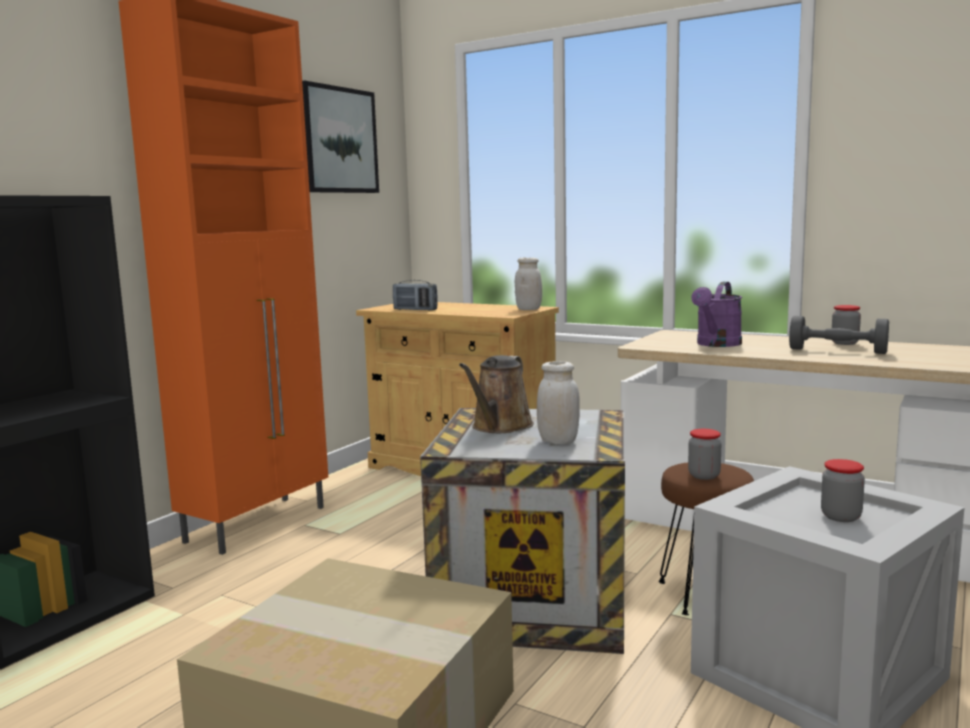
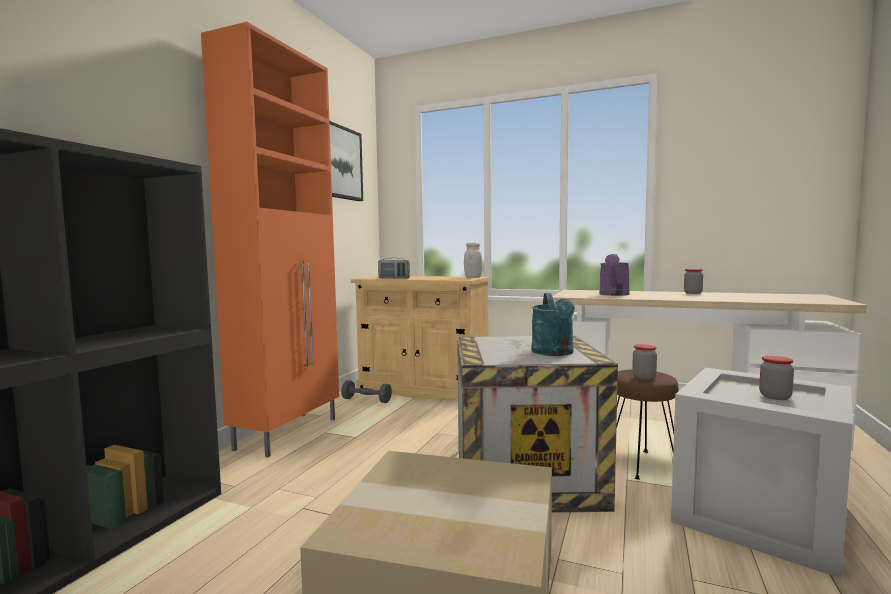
camera: 10 degrees left, 5 degrees down
(500, 427) = (501, 346): brown watering can -> none
(558, 441) = (554, 353): white jar -> turquoise watering can
(837, 351) = (697, 296): grey dumbbell -> grey dumbbell (366, 400)

